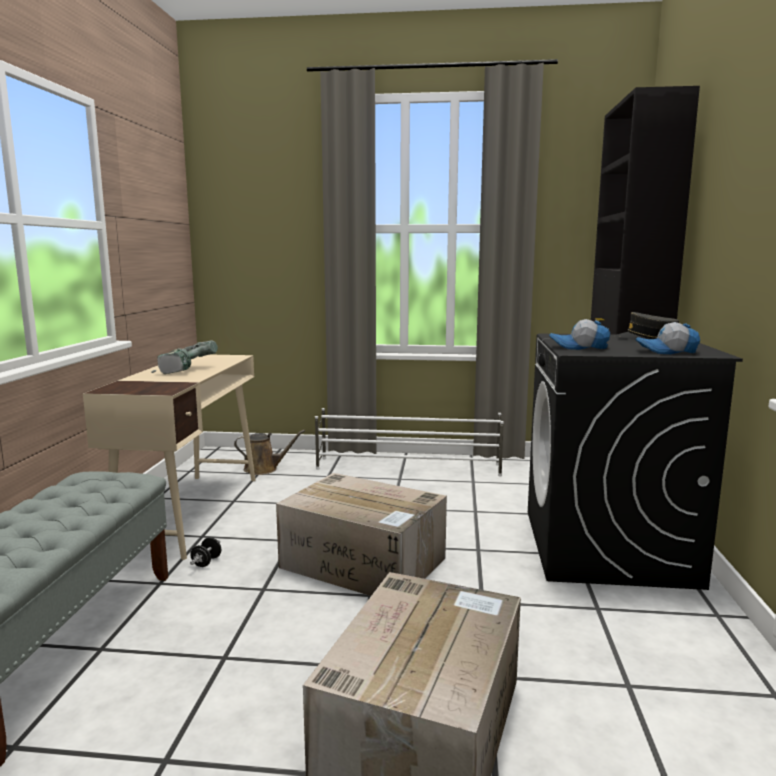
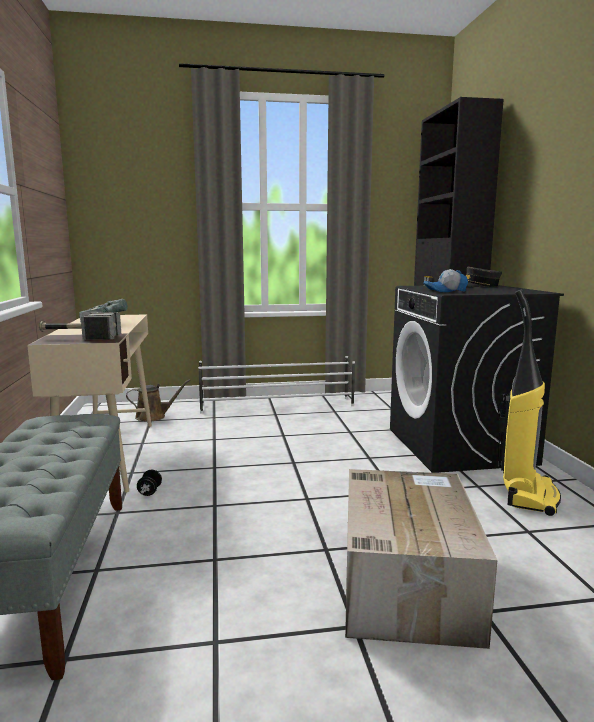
camera: 15 degrees left, 0 degrees up
(143, 386) = (80, 337): none -> hammer
(365, 563) = (287, 476): cardboard box -> none
(660, 631) = (527, 495): none -> vacuum cleaner
(667, 352) = (509, 291): cap -> none

